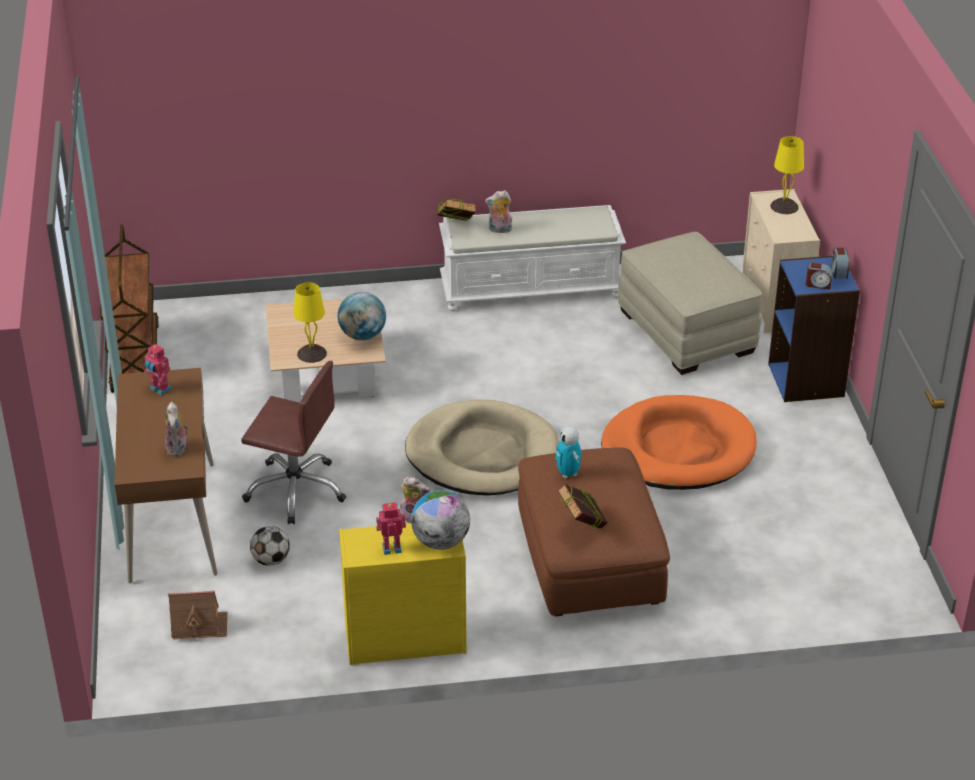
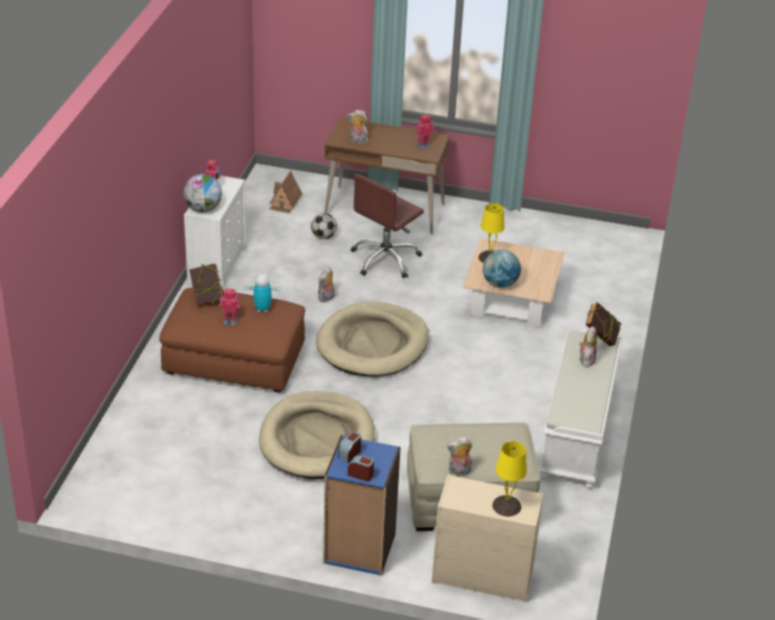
camera: 110 degrees right, 0 degrees up
(134, 357) = (572, 226): brown cart -> none
(403, 639) = (217, 266): yellow dresser -> white dresser
(609, 491) = (231, 320): none -> toy robot
(678, 449) = (317, 439): orange dog bed -> beige dog bed
(731, 269) = (459, 471): none -> plush toy

